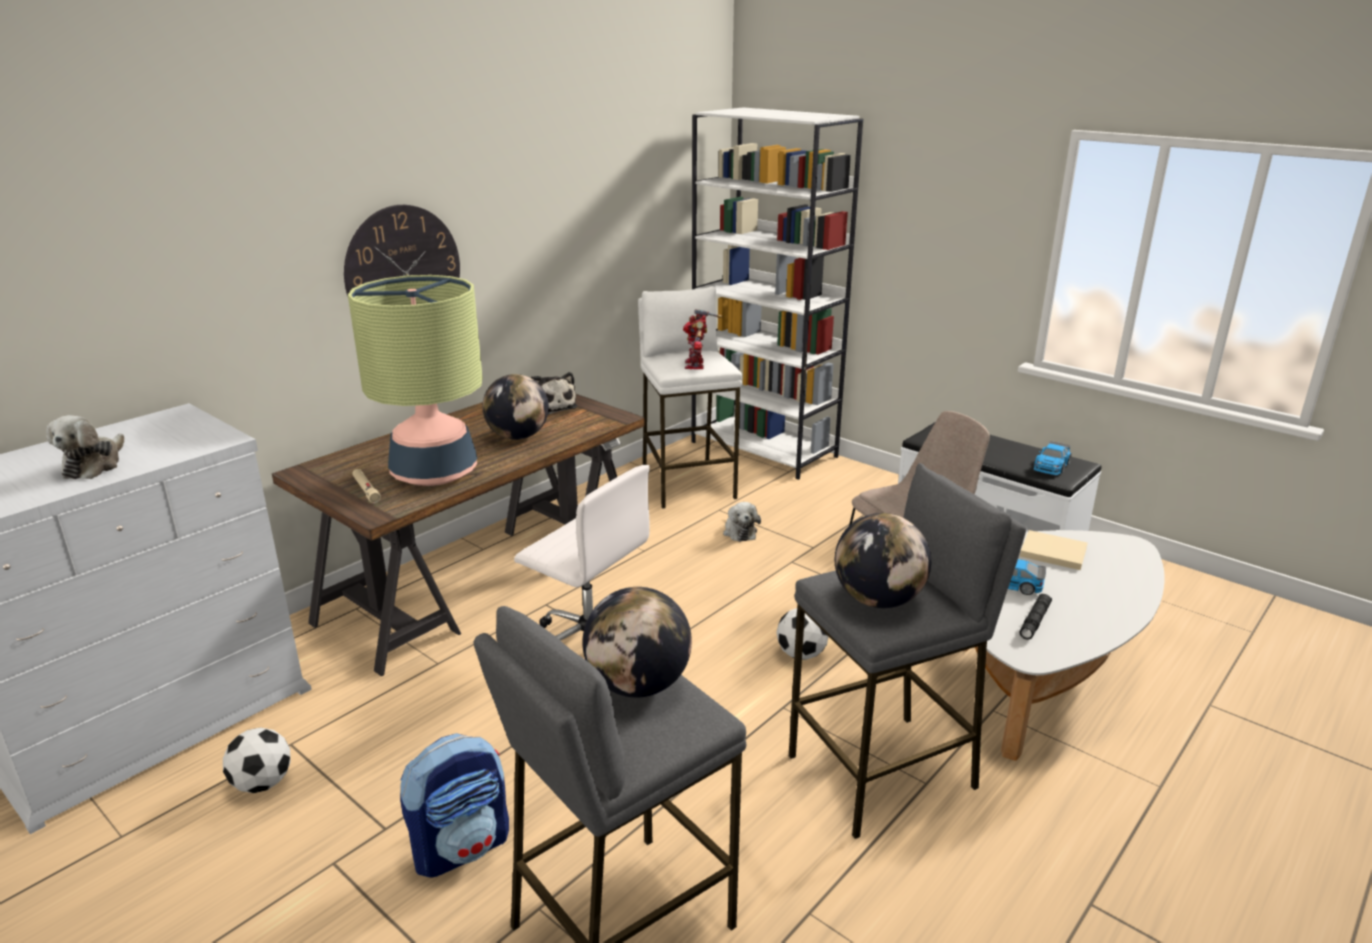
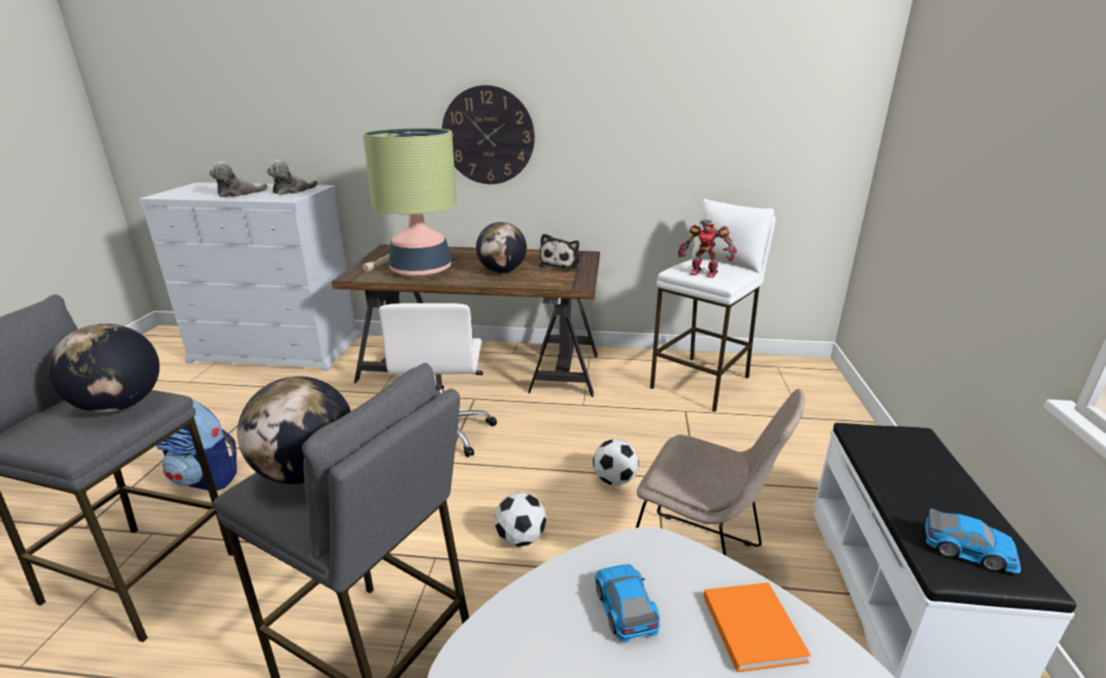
camera: 55 degrees right, 0 degrees up
(262, 783) = (241, 395): football -> football (614, 480)
(696, 365) = (704, 272): toy robot -> toy robot turned 120 degrees counterclockwise
(739, 531) = (667, 433): plush toy -> plush toy (292, 191)
(764, 449) = (815, 392): white bookcase -> none
(1035, 621) = (553, 658): black flashlight -> none
(1051, 466) = (969, 550): toy car -> toy car turned 150 degrees counterclockwise
(1051, 552) = (751, 625): beige book -> orange book

